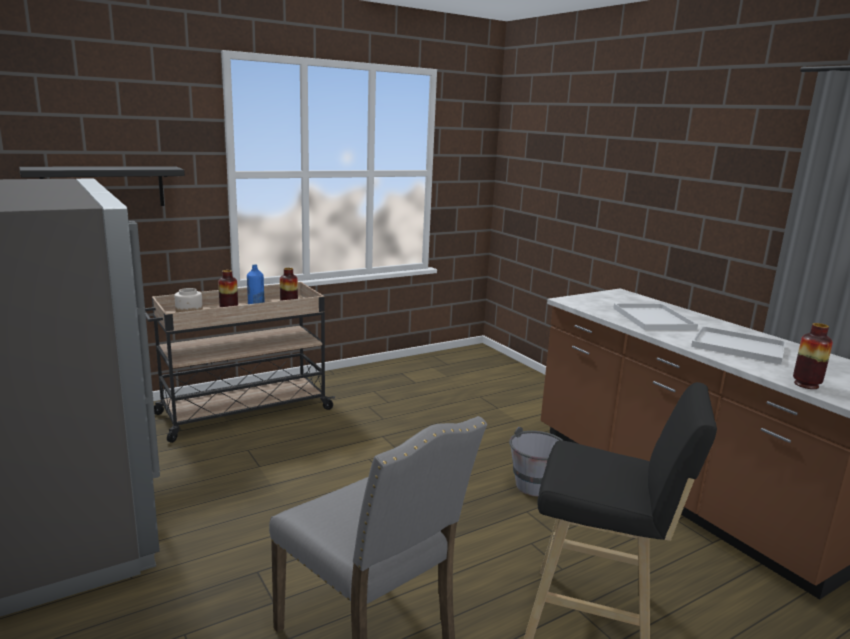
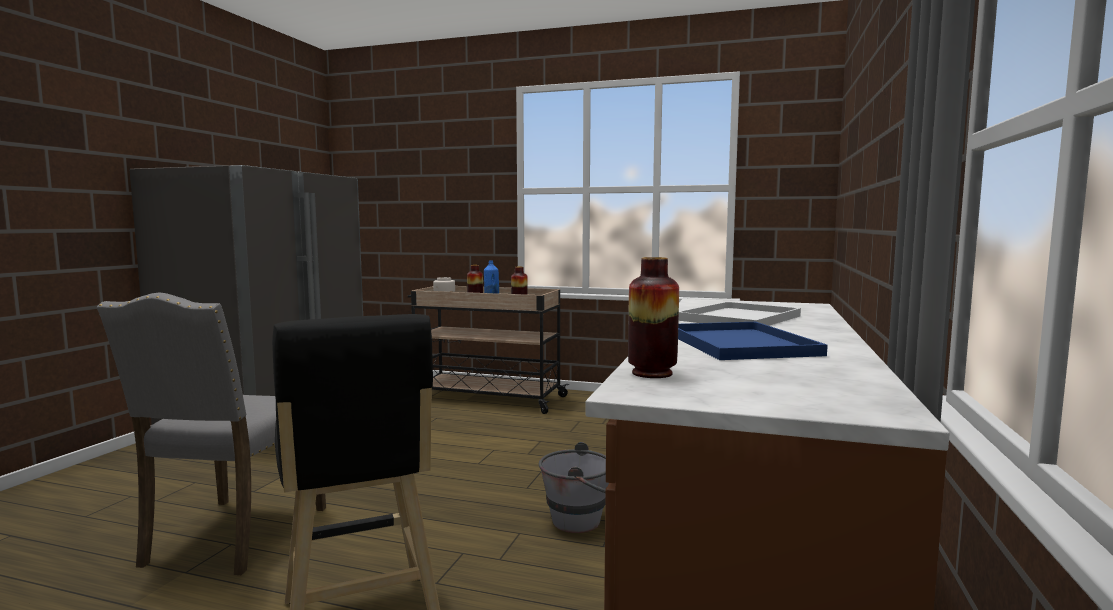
camera: 50 degrees right, 10 degrees down
(104, 187) = (429, 201): black shelf -> none
(736, 346) = (736, 343): white tray -> blue tray

